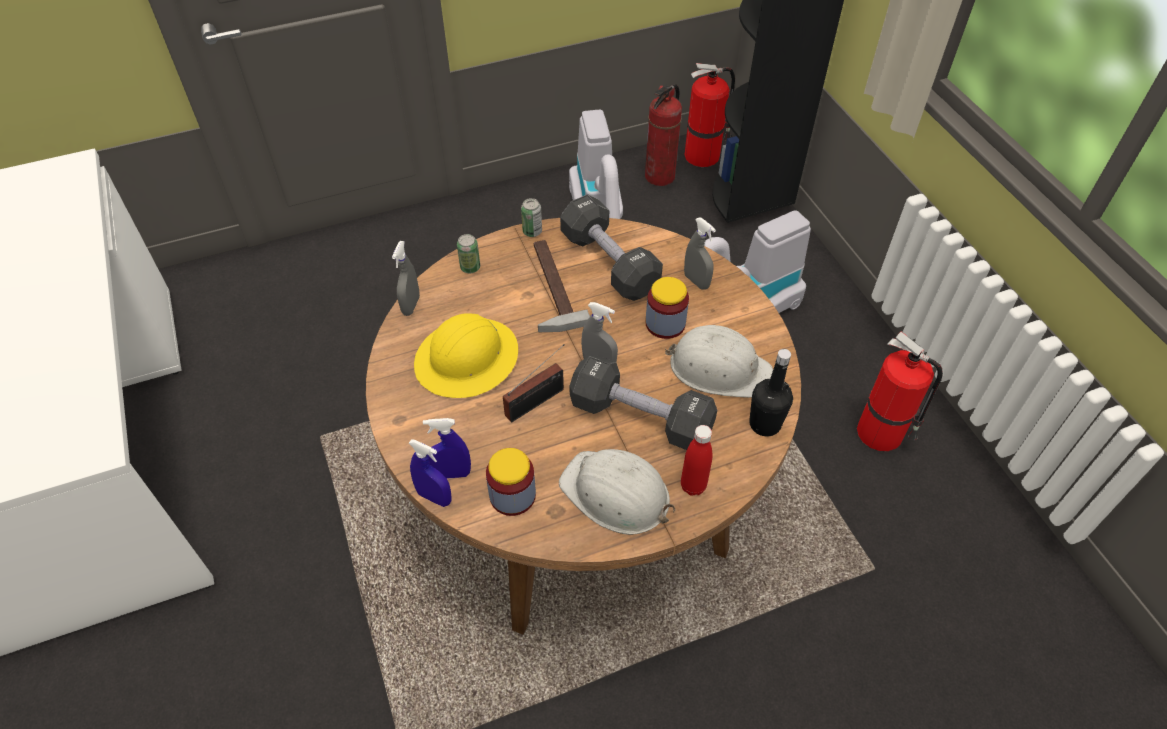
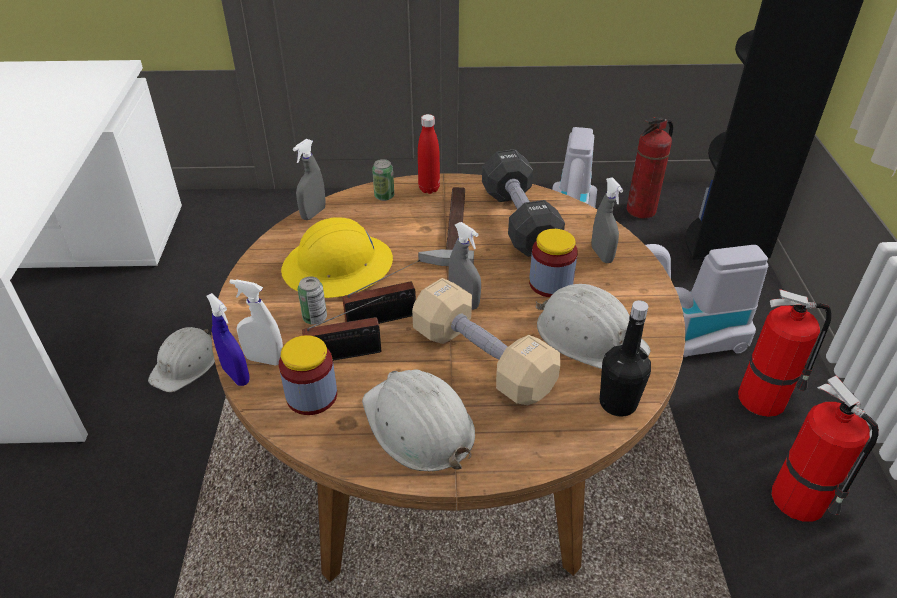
camera: 20 degrees right, 10 degrees down
(275, 471) = (186, 364): none -> white hard hat
(451, 474) = (264, 359): blue spray bottle -> white spray bottle
(523, 446) = (348, 354): none -> radio
(532, 231) = (458, 181): can -> can (315, 318)
(640, 417) = (482, 360): black dumbbell -> beige dumbbell
(693, 486) = (506, 442): red bottle -> red bottle (429, 189)
(704, 155) = (691, 202): fire extinguisher -> fire extinguisher (764, 398)

